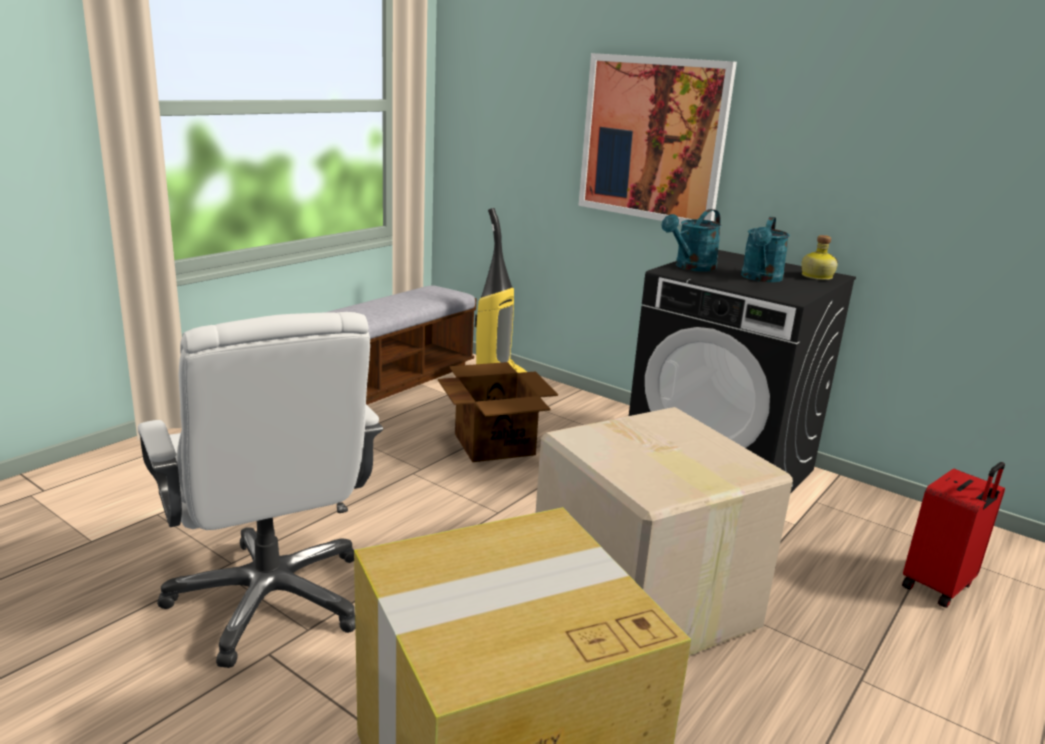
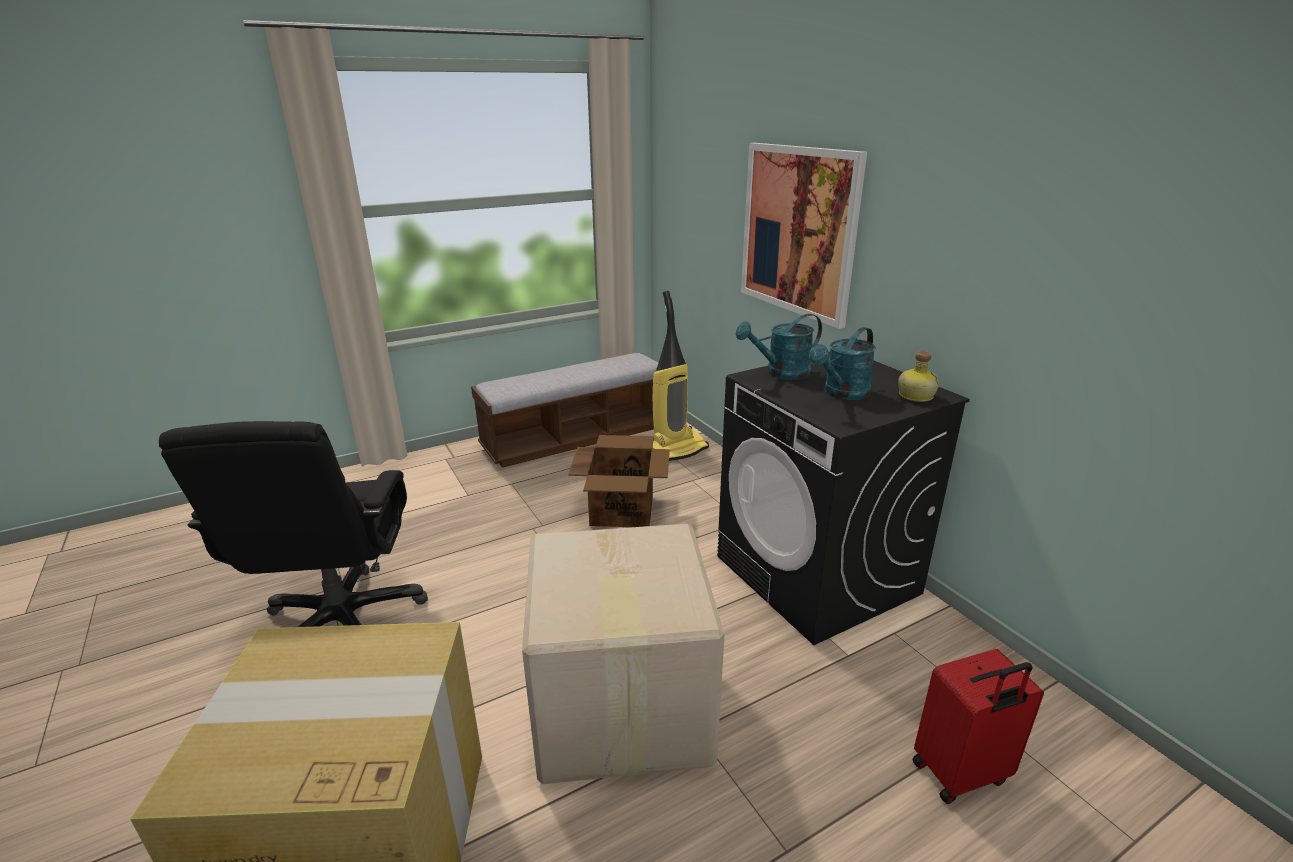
camera: 25 degrees right, 5 degrees up
(271, 599) = (342, 624): white office chair -> black office chair

